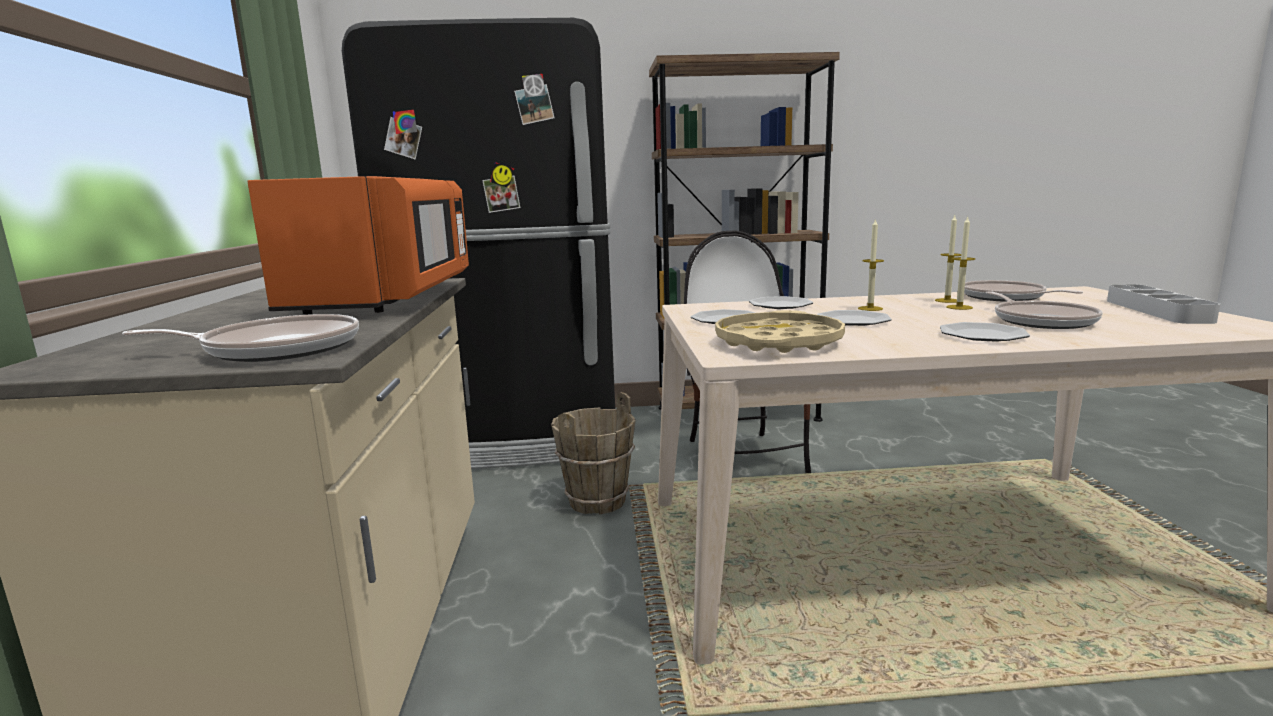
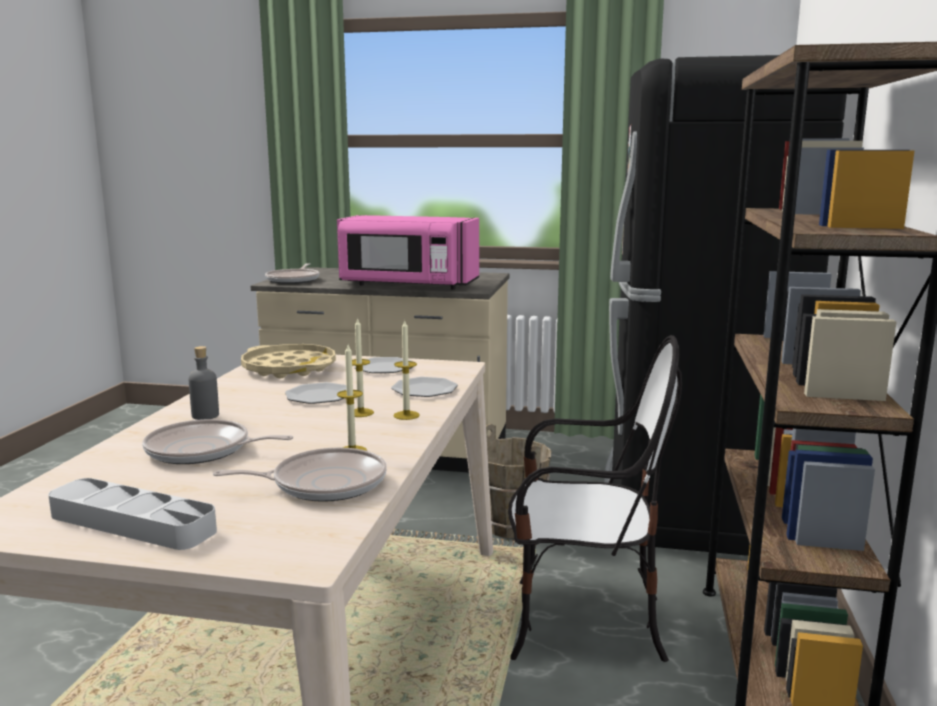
camera: 105 degrees right, 0 degrees up
(387, 298) = (407, 285): orange microwave -> pink microwave
(959, 307) = (310, 444): candle -> candle (406, 415)
(981, 335) = (205, 415): plate -> grey bottle

